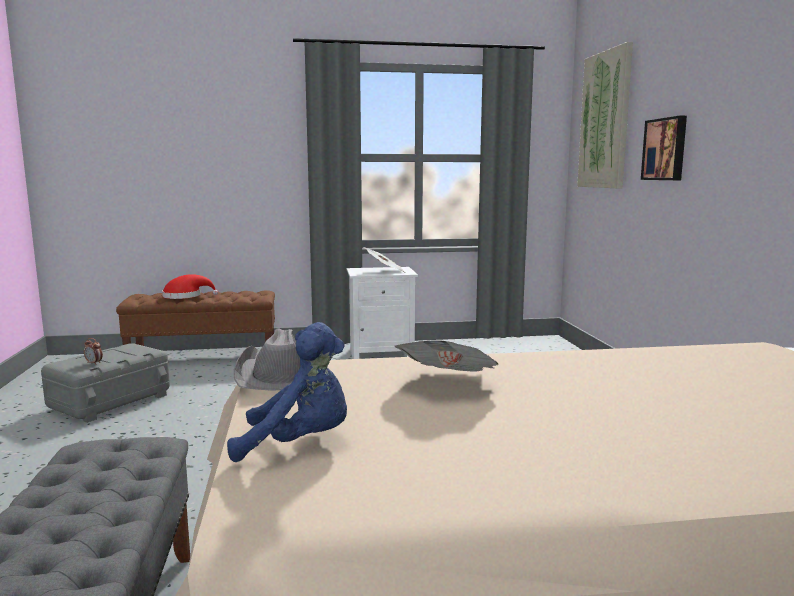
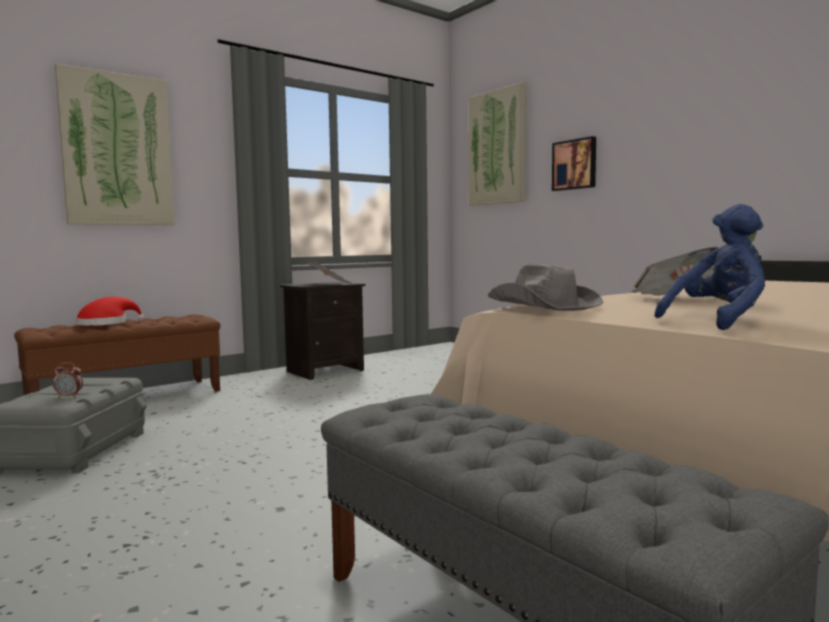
camera: 30 degrees left, 5 degrees down
(209, 148) = (117, 150): none -> picture
(382, 354) = (325, 370): white nightstand -> black nightstand

